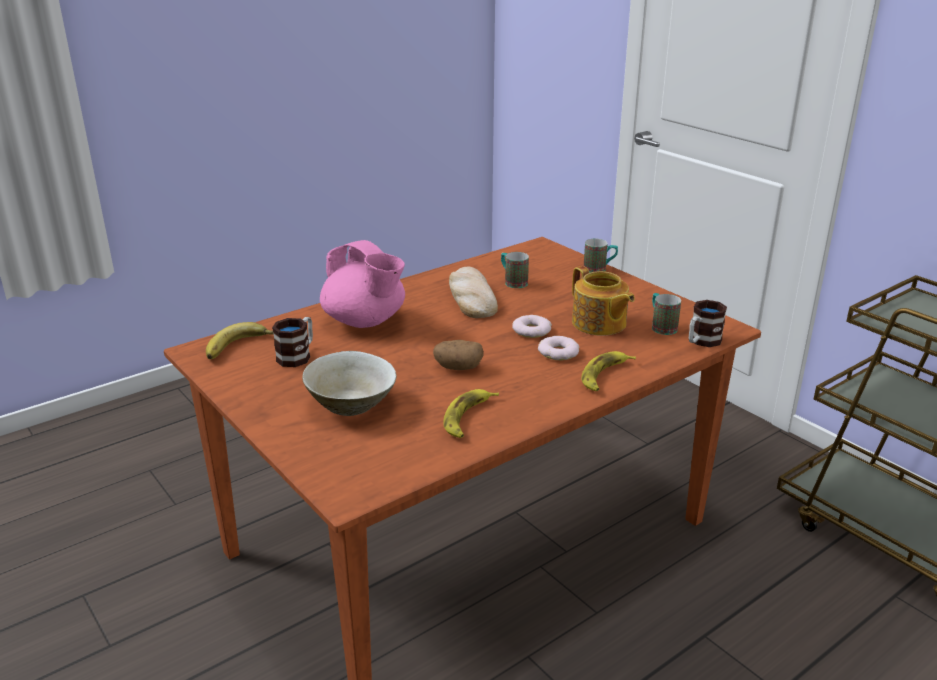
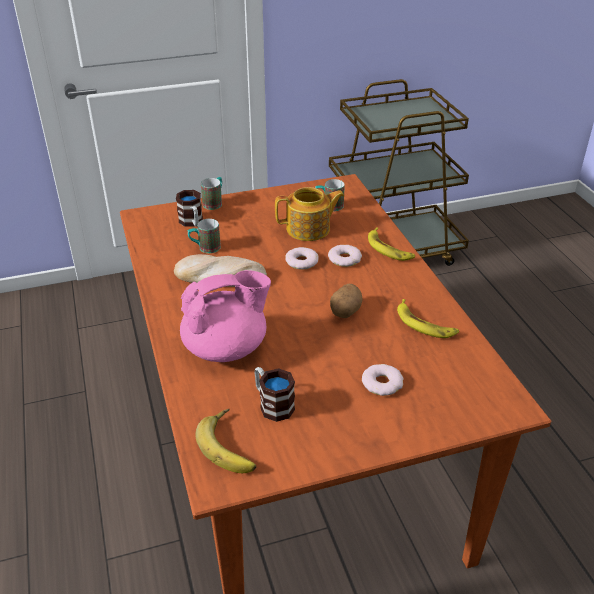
camera: 70 degrees left, 10 degrees up
(351, 405) = (382, 383): beige bowl -> donut
(701, 341) = (360, 198): mug -> mug (192, 223)

